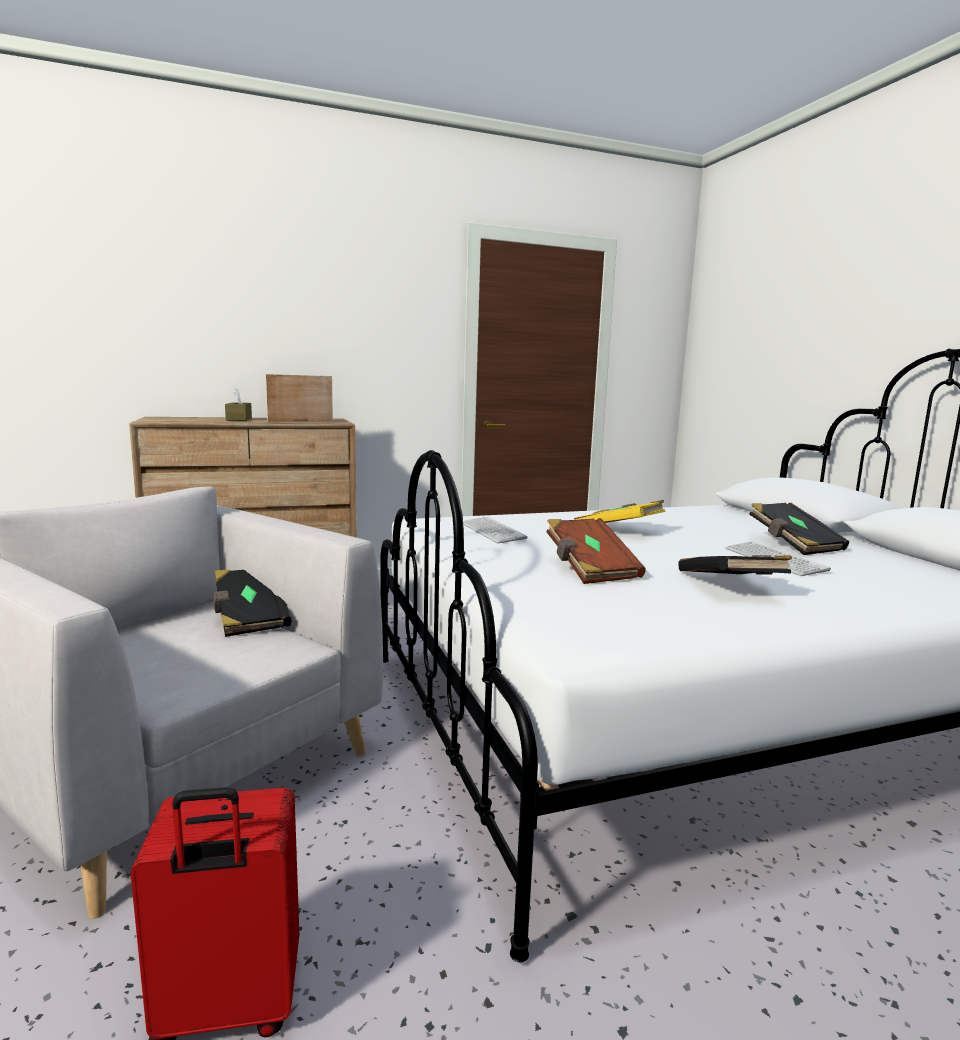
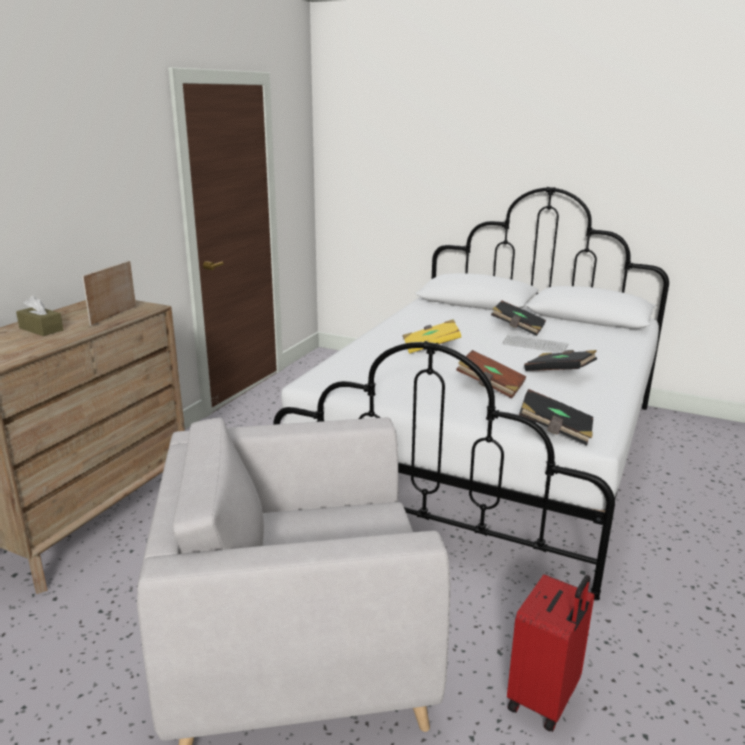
camera: 45 degrees left, 10 degrees up
(250, 618) = (308, 511): black book -> black book (555, 431)
(492, 531) = (376, 376): keyboard -> none

